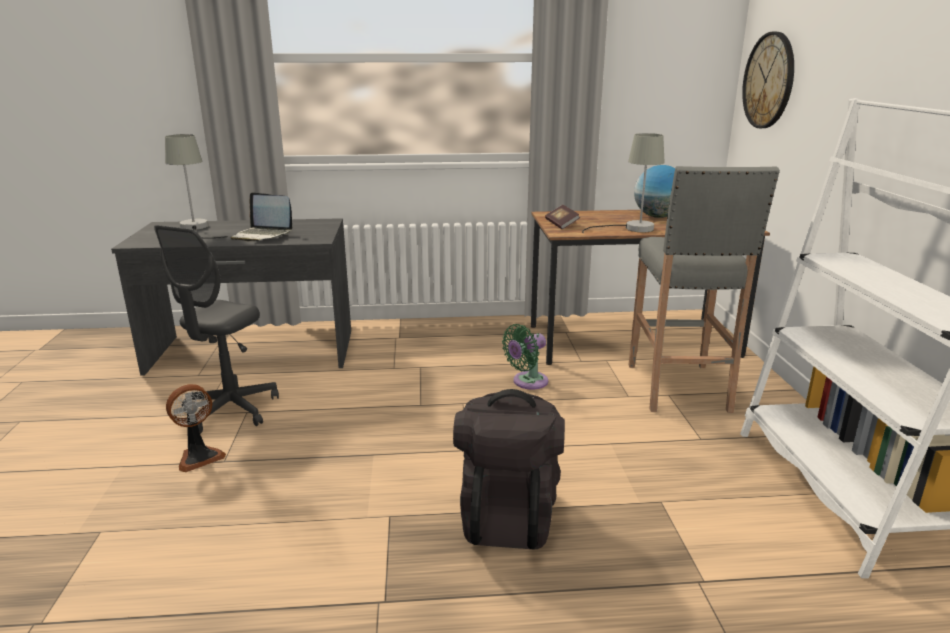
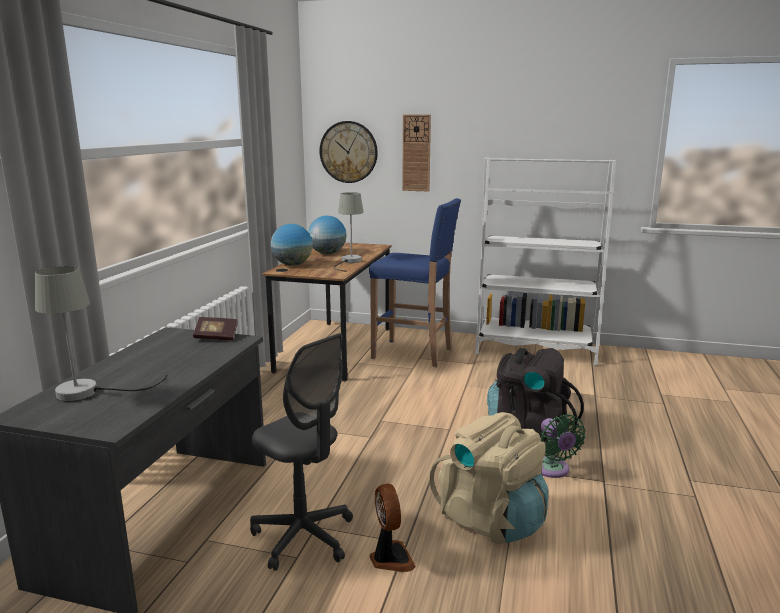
camera: 70 degrees left, 5 degrees down
(262, 235) = (186, 360): laptop -> none
(269, 507) = (491, 519): none -> beige backpack
(527, 382) = (367, 393): green fan -> green fan (553, 470)
(561, 224) = (315, 272): book -> book (216, 337)
(581, 214) = (292, 265): none -> globe
(678, 389) = (414, 354): grey stool -> blue stool
(829, 87) = (416, 153): none -> wall clock

